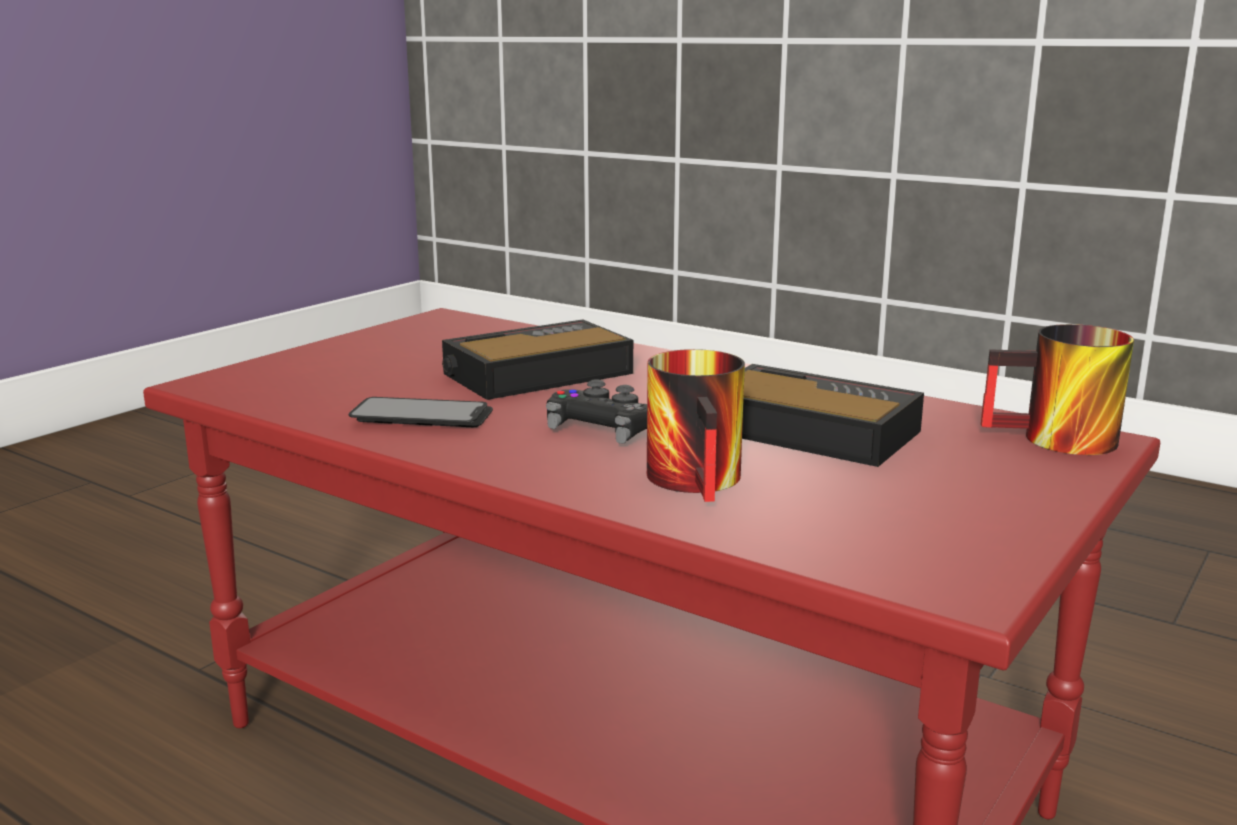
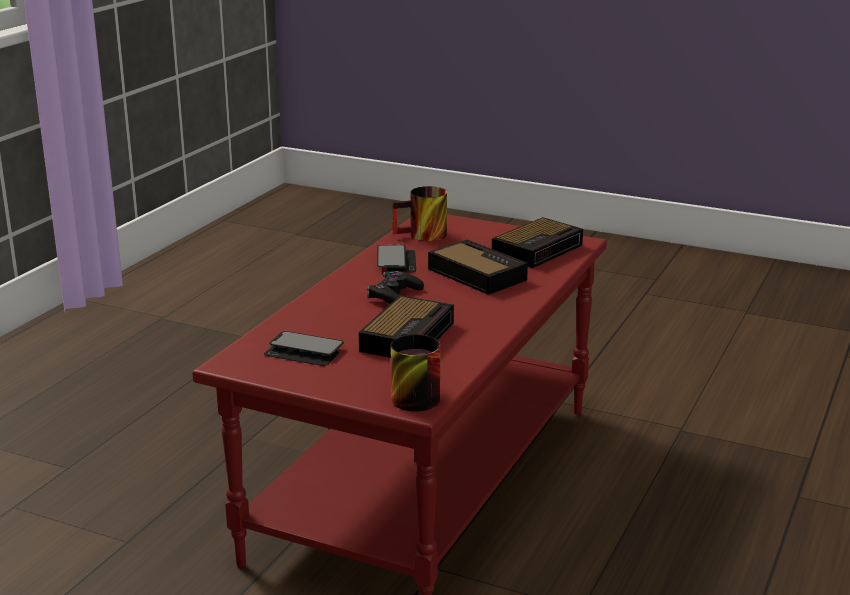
camera: 80 degrees right, 5 degrees up
(453, 336) = (538, 249): none -> alarm clock
(705, 481) = (331, 318): mug -> mug (422, 236)
(880, 511) = (304, 351): none -> phone

